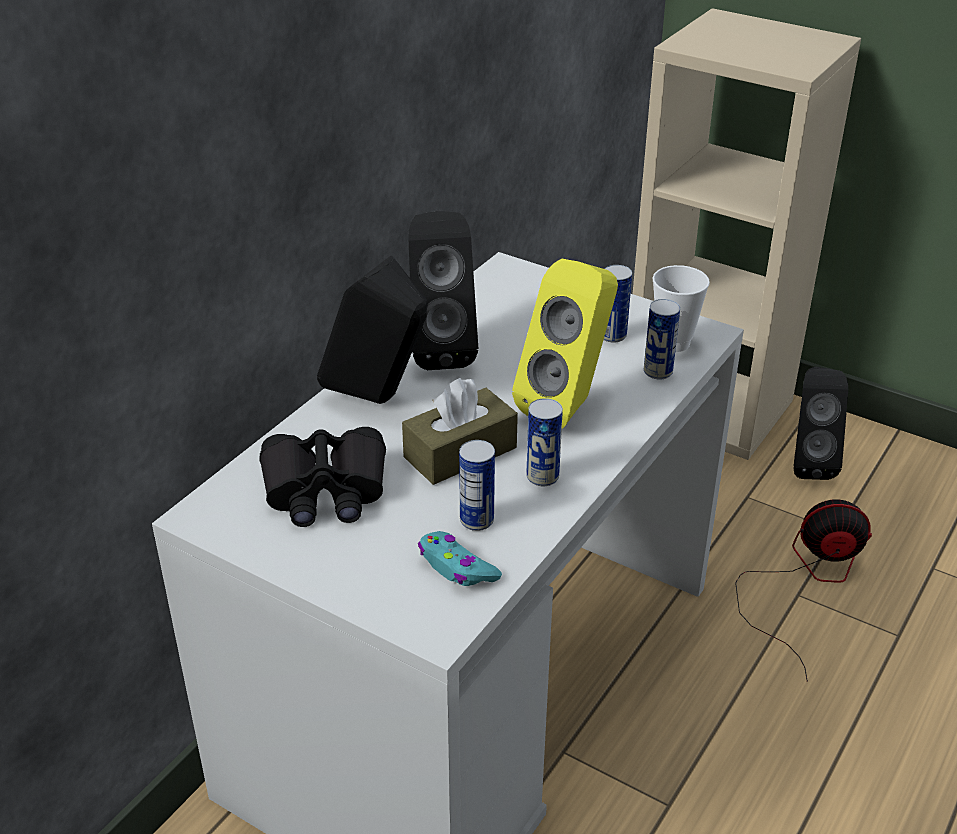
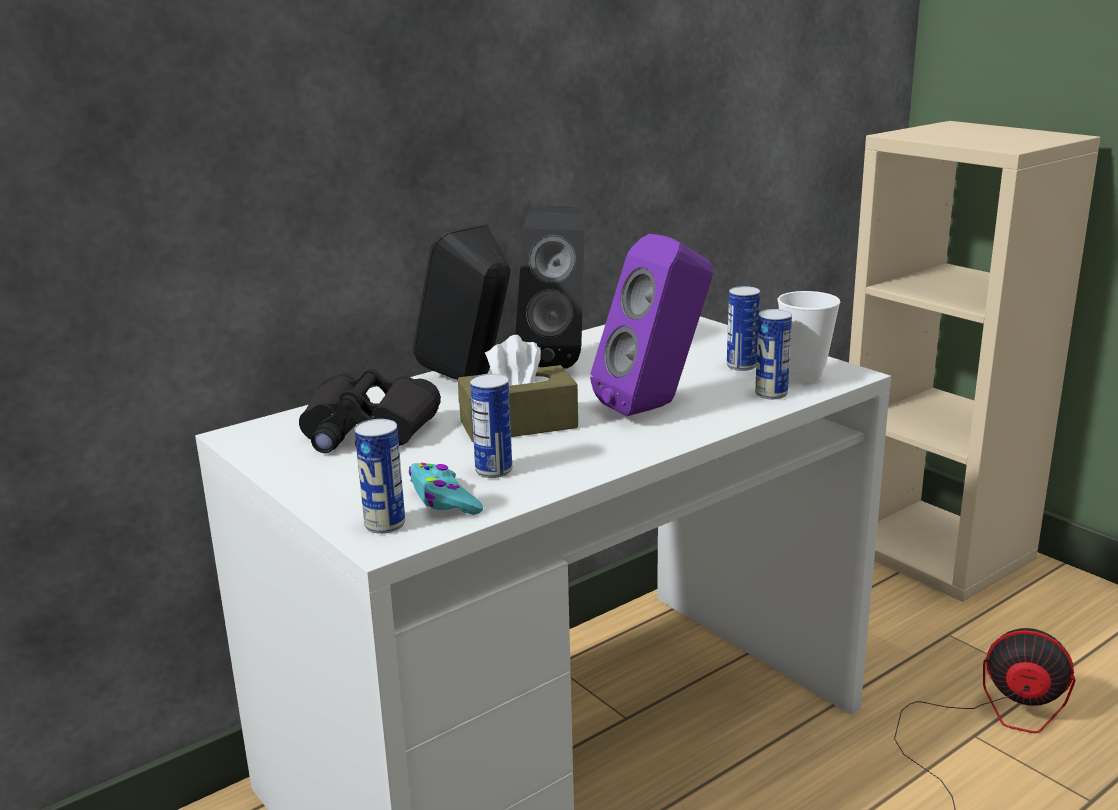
camera: 20 degrees right, 15 degrees down
(542, 477) = (587, 450): can -> can (385, 525)
(568, 406) = (656, 407): yellow speaker -> purple speaker
(807, 463) = (1034, 615): black speaker -> none

